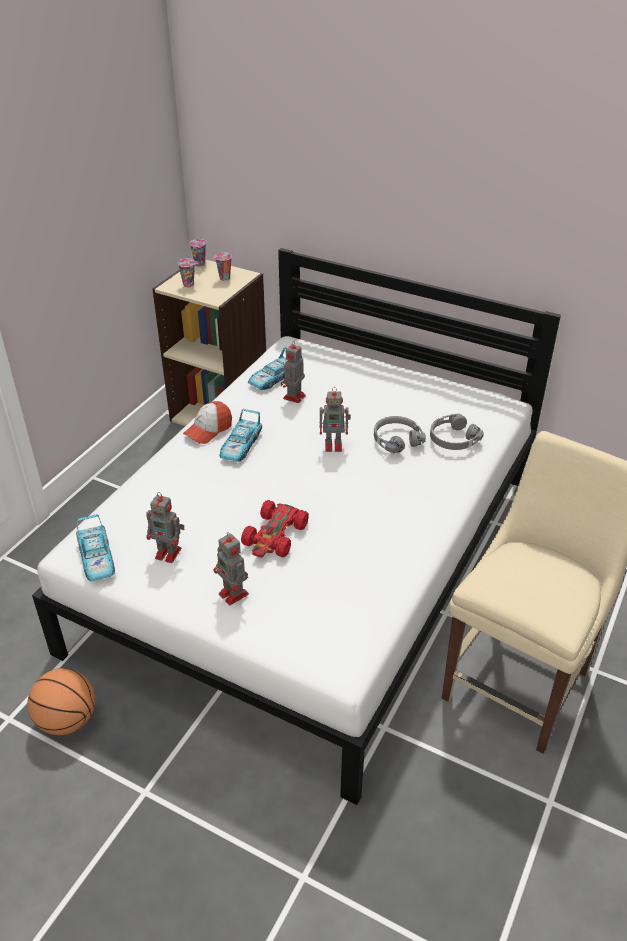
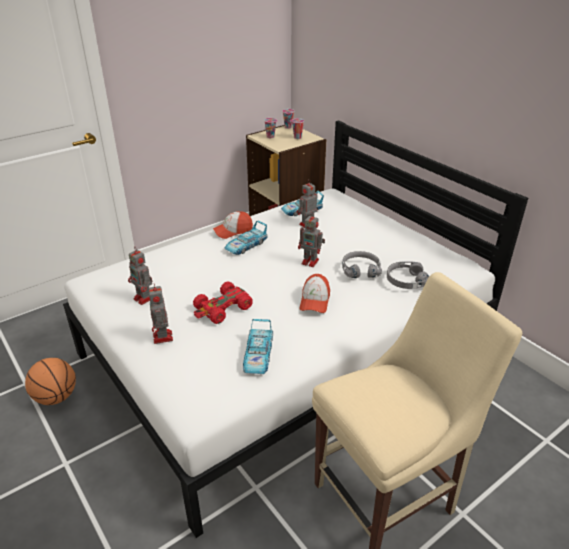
camera: 25 degrees right, 5 degrees down
(97, 558) = (98, 288): toy car -> toy car (258, 356)
(373, 493) = (315, 301): none -> cap

